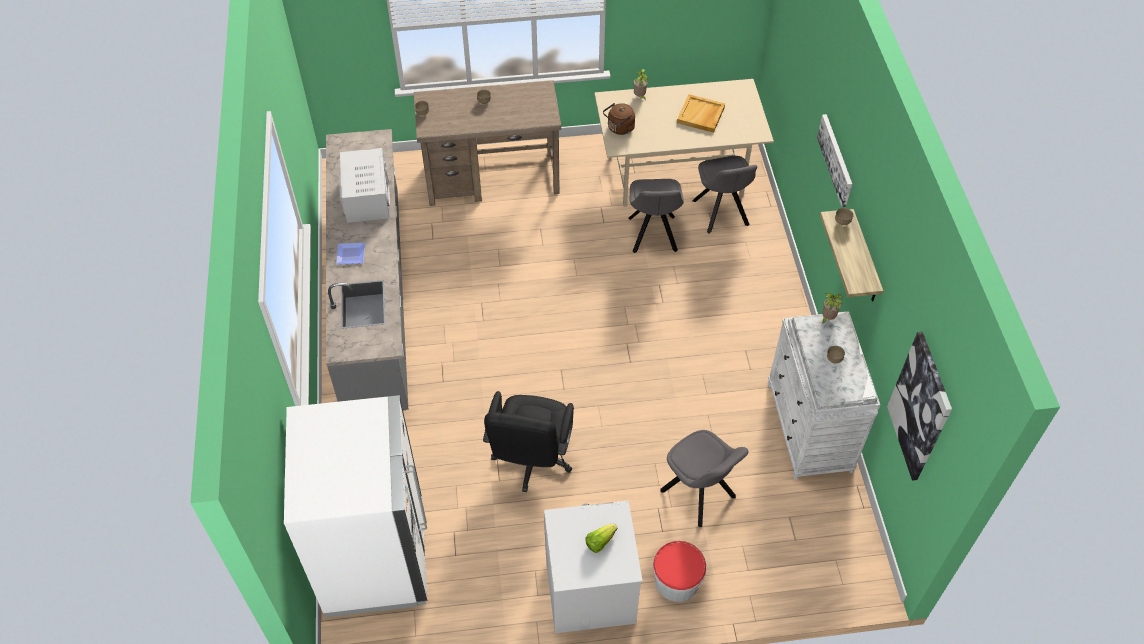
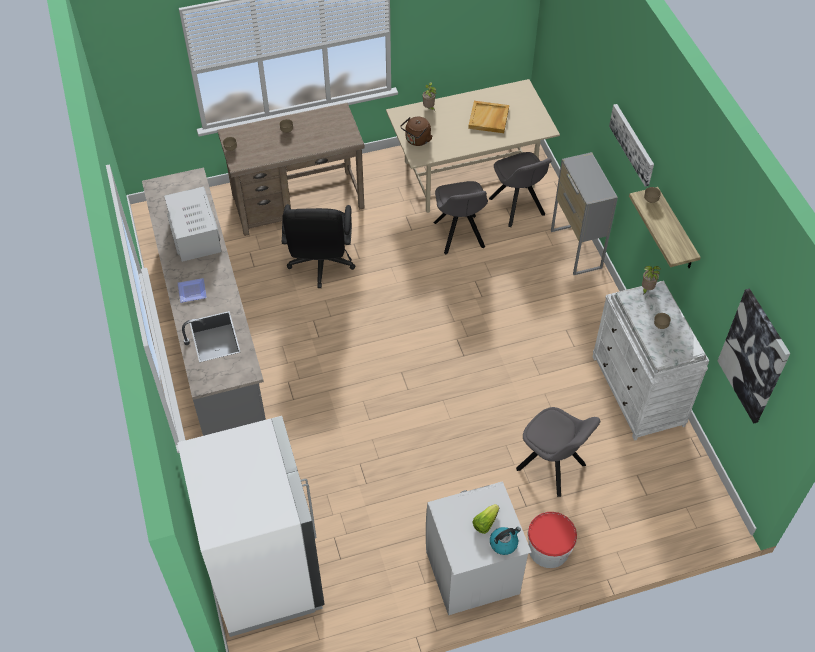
camera: 10 degrees left, 0 degrees up
(531, 461) = (392, 461): black office chair -> black office chair (321, 266)
(615, 566) = (504, 543): none -> kettle
(773, 267) = (575, 250): none -> grey cabinet

